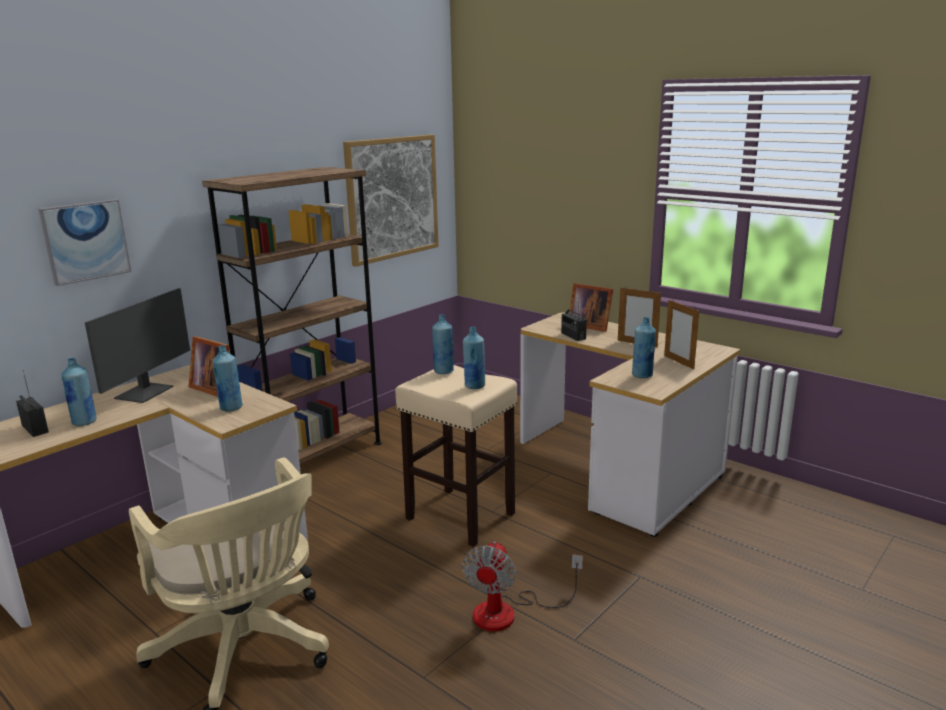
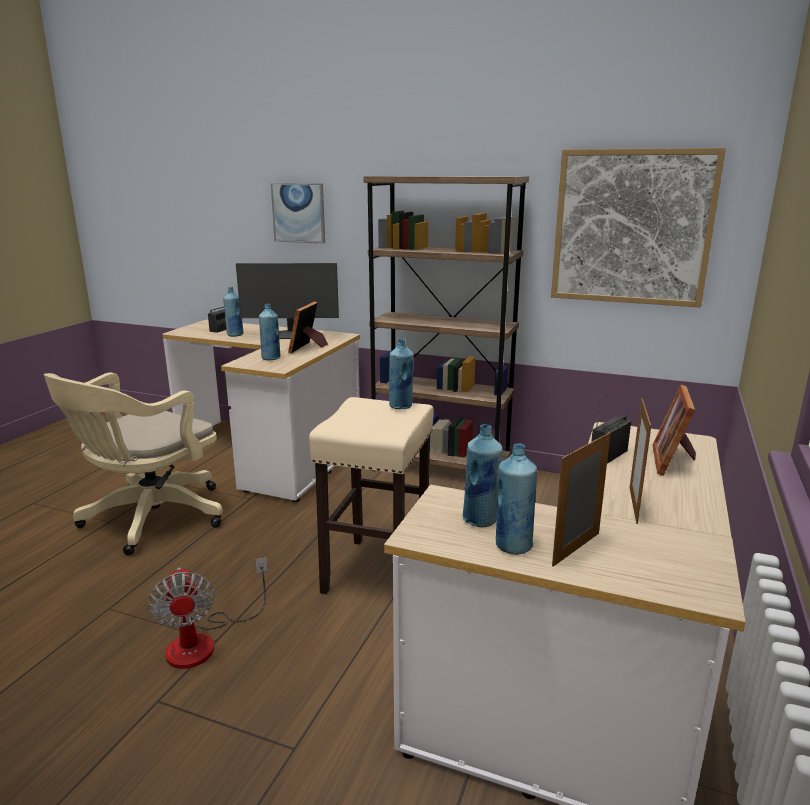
camera: 70 degrees right, 0 degrees up
(474, 386) = (367, 425): blue bottle -> blue bottle (513, 546)
(508, 612) = (204, 641): fan -> fan turned 105 degrees counterclockwise

